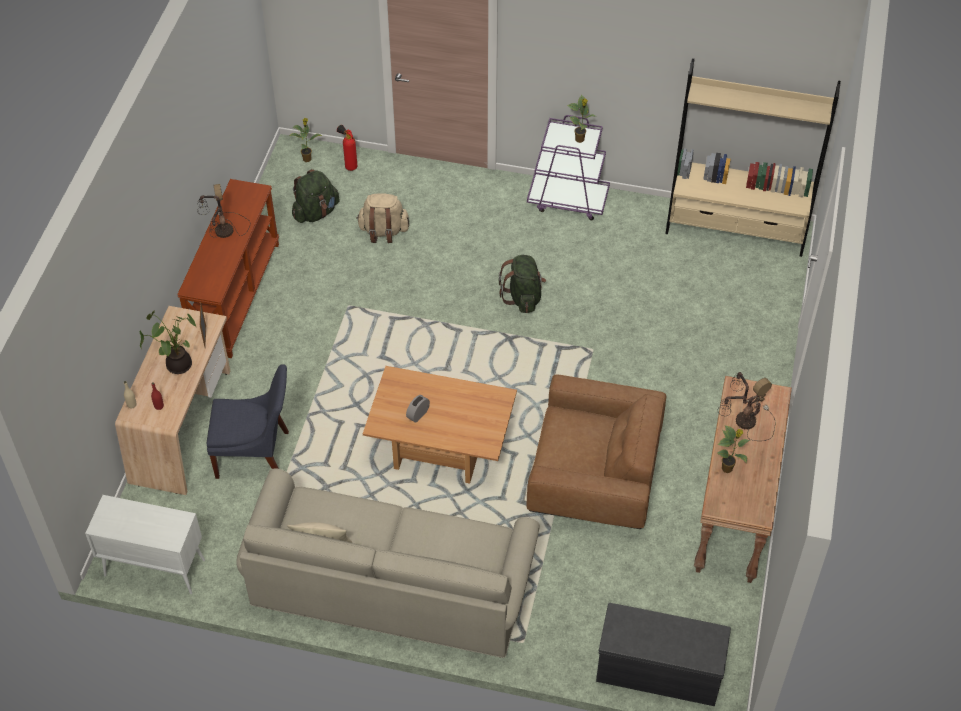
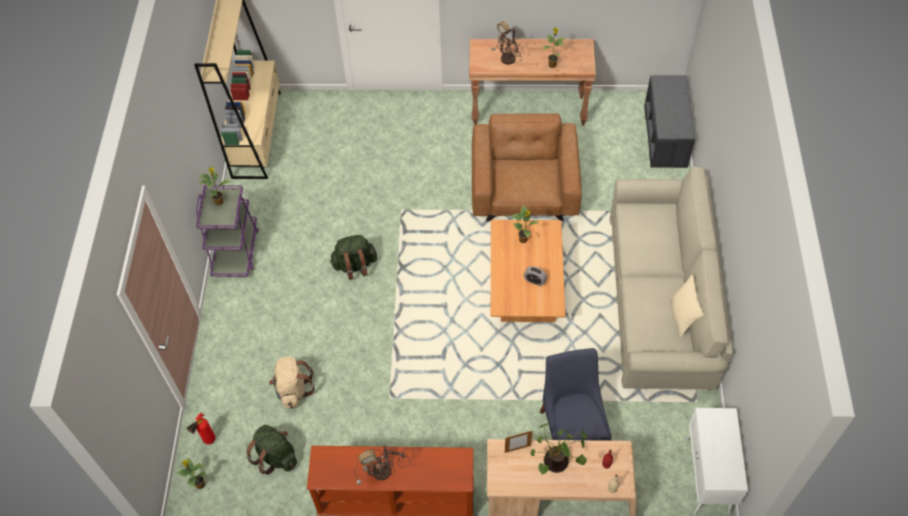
camera: 100 degrees left, 5 degrees up
(478, 415) = (523, 240): none -> potted plant

